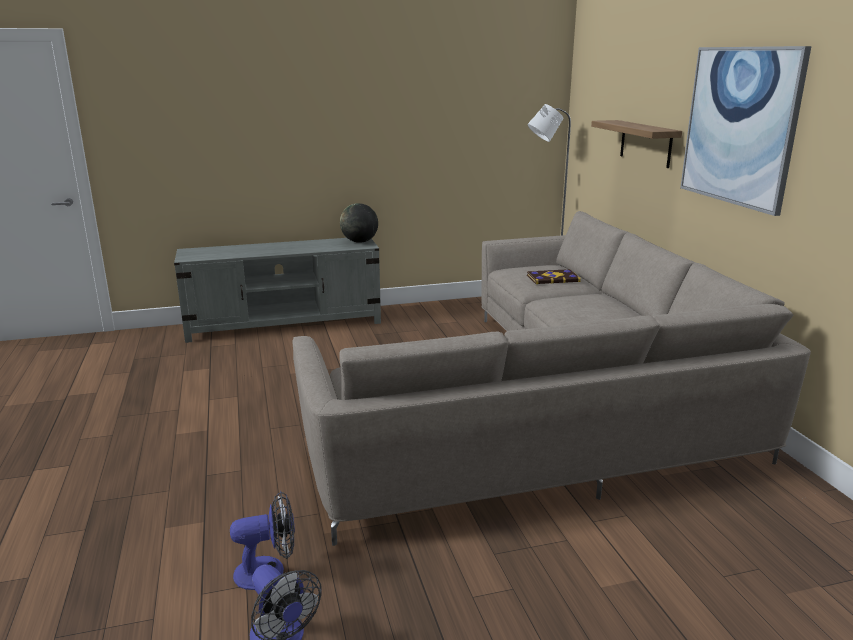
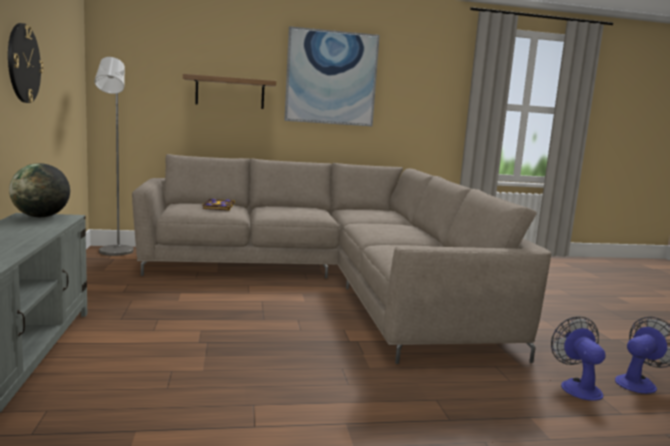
camera: 85 degrees left, 10 degrees down
(402, 125) = (23, 63): none -> wall clock

